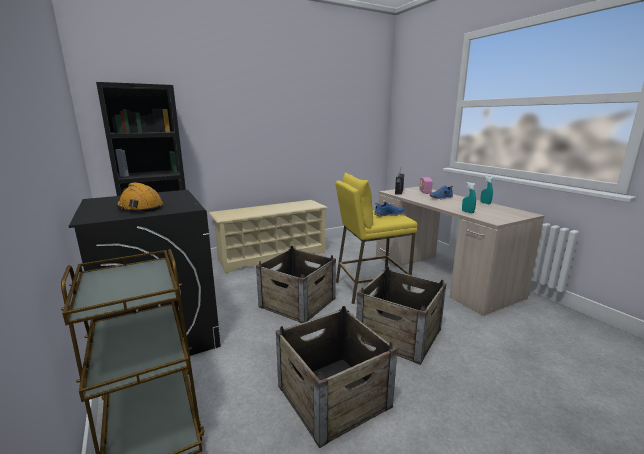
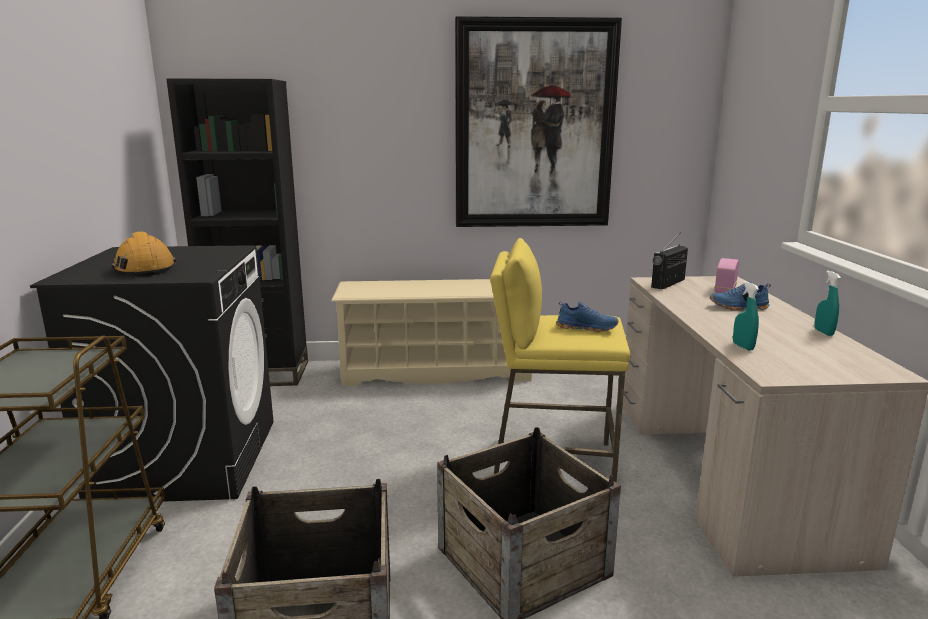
camera: 25 degrees right, 0 degrees up
(297, 302) = (405, 459): crate -> none
(310, 117) = (534, 126): none -> picture

